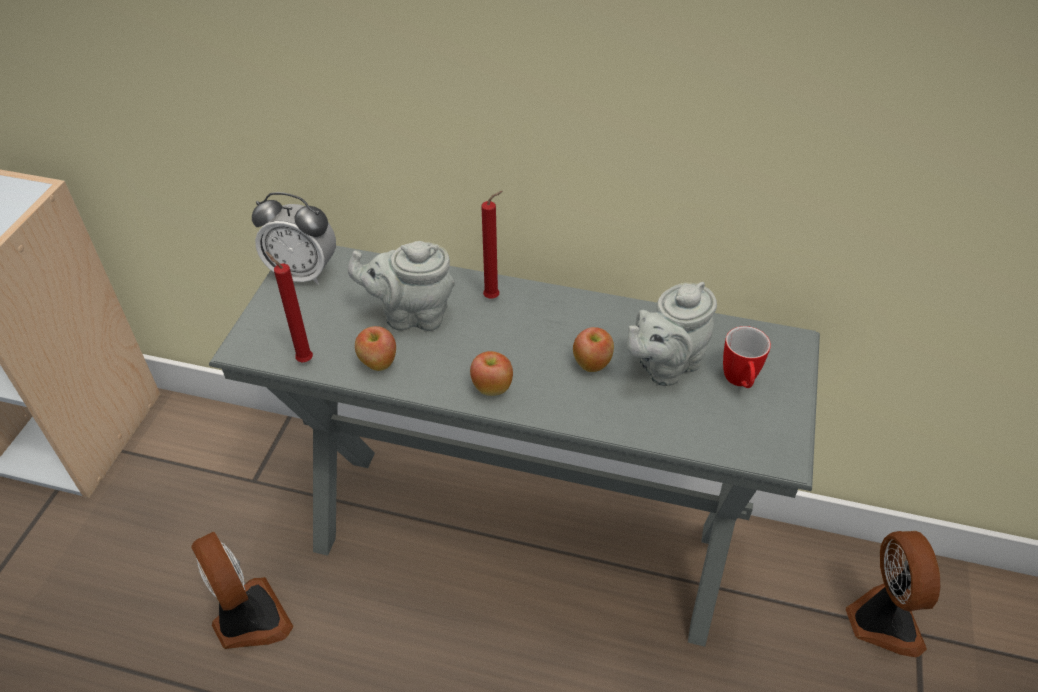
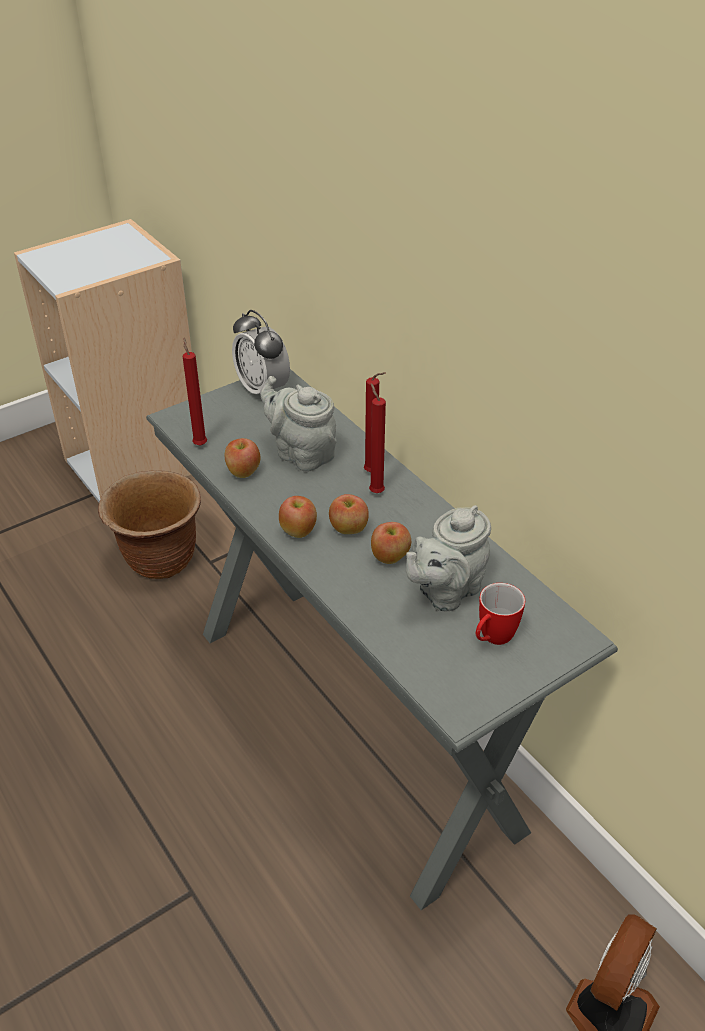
camera: 40 degrees right, 5 degrees down
(200, 510) = (160, 560): none -> brown planter
(248, 619) = (123, 650): fan -> none
(514, 313) = (375, 491): none -> red candle
(532, 360) = (348, 529): none -> apple
(665, 365) = (445, 591): grey teapot -> grey teapot turned 45 degrees counterclockwise

